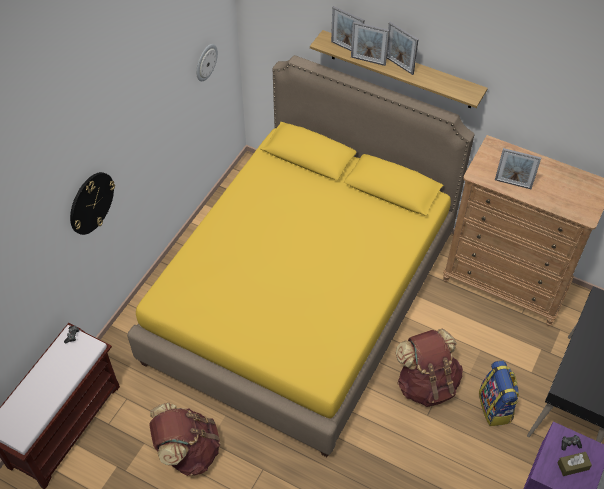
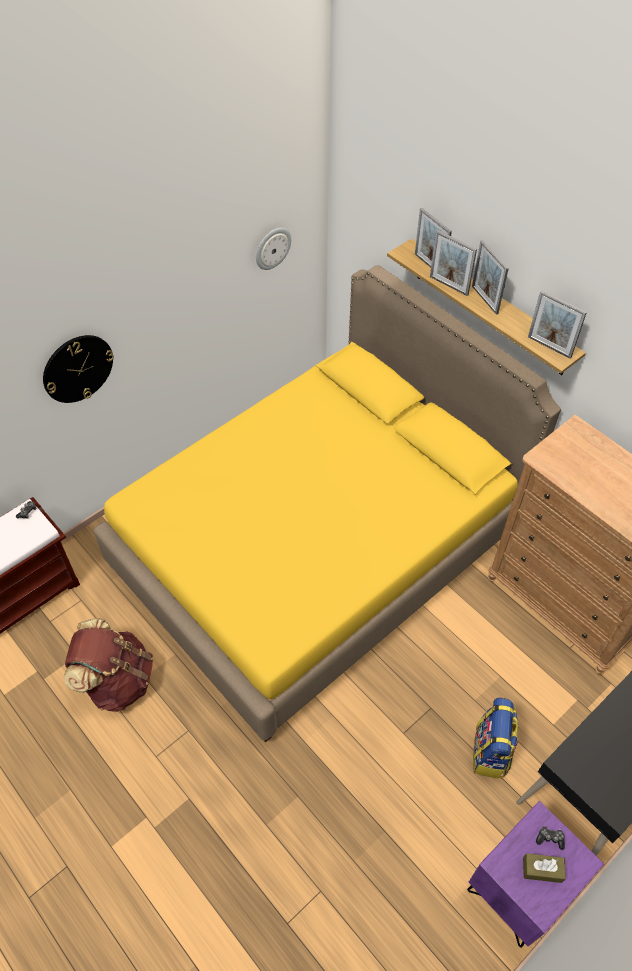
camera: 20 degrees right, 0 degrees up
(426, 383) = (418, 695): brown backpack -> none
(513, 184) = (583, 483): picture frame -> picture frame (549, 347)

